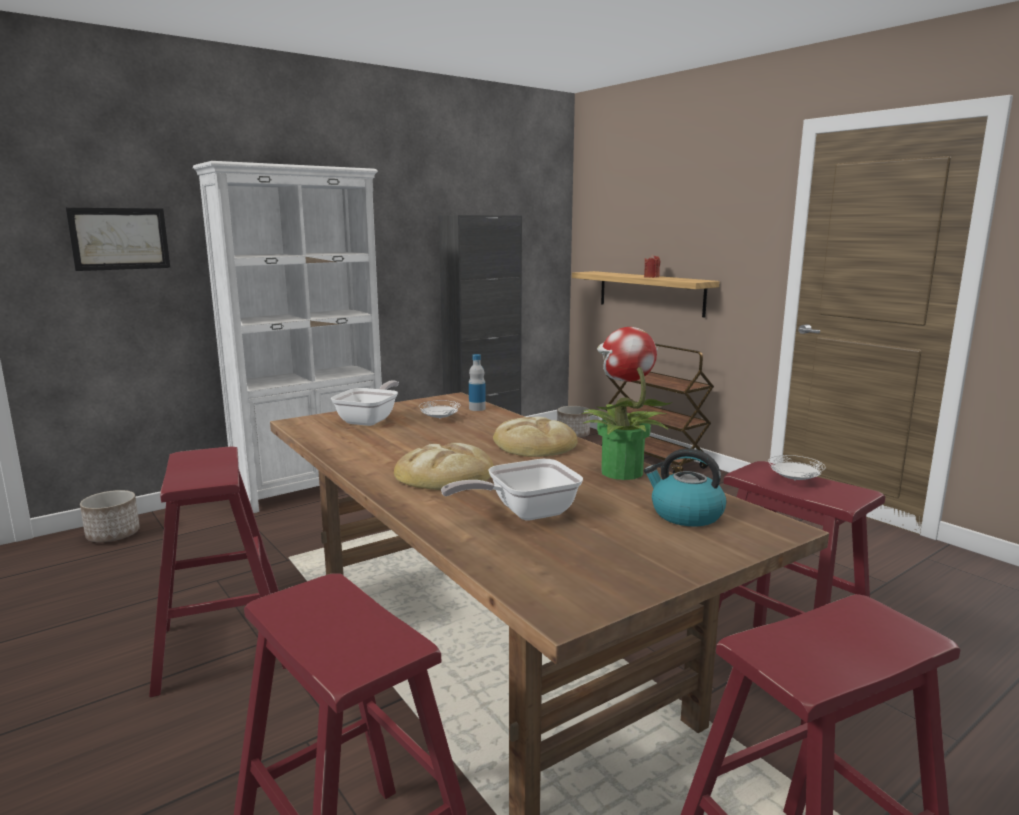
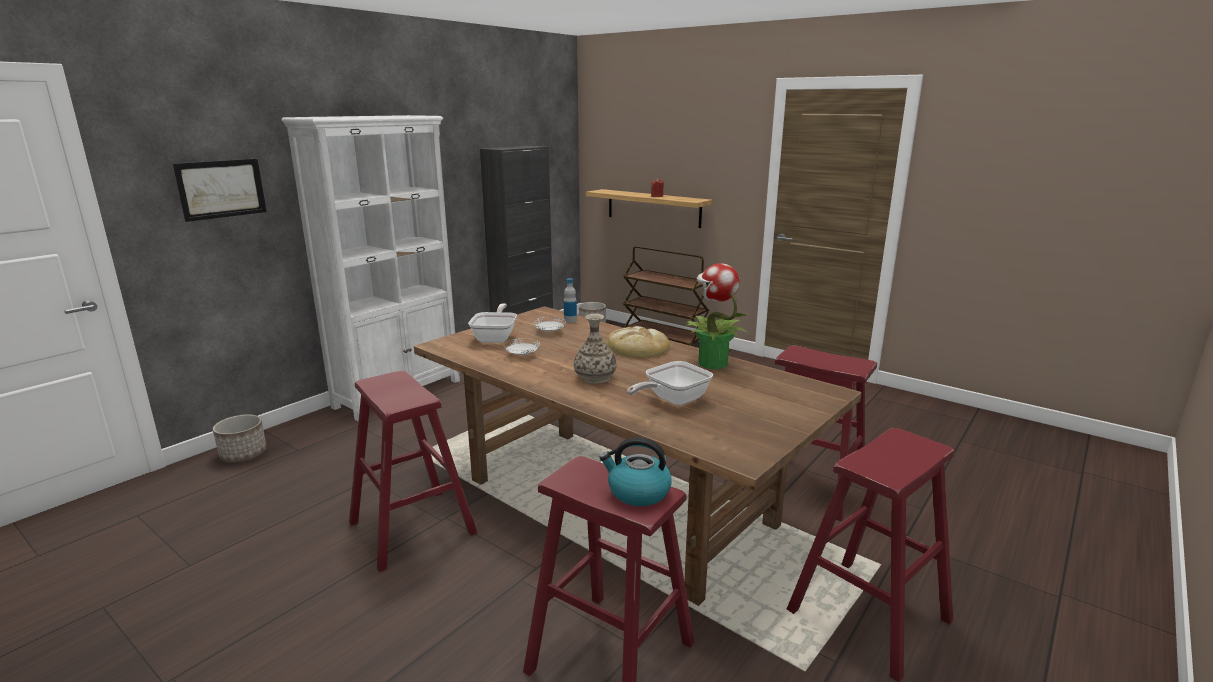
camera: 15 degrees left, 5 degrees up
(445, 475) = (595, 378): bread -> vase
(685, 514) = (773, 389): kettle -> kettle (637, 492)
(795, 480) = (820, 357): white plate -> white plate (522, 355)

